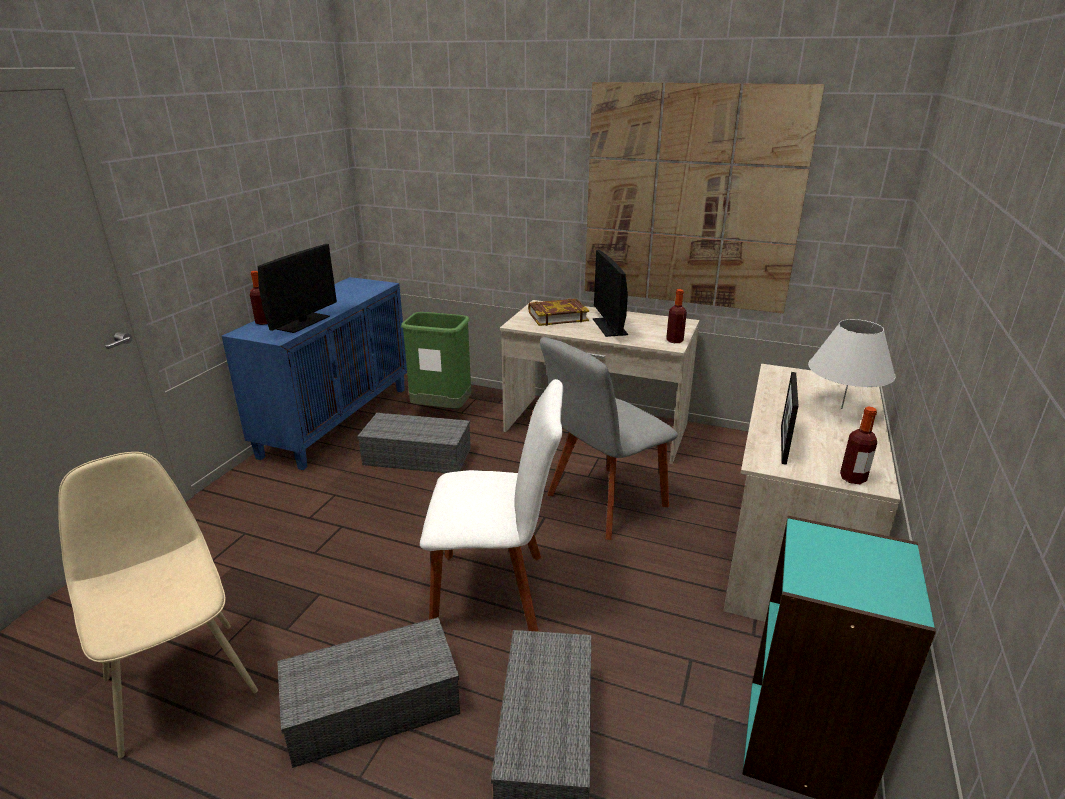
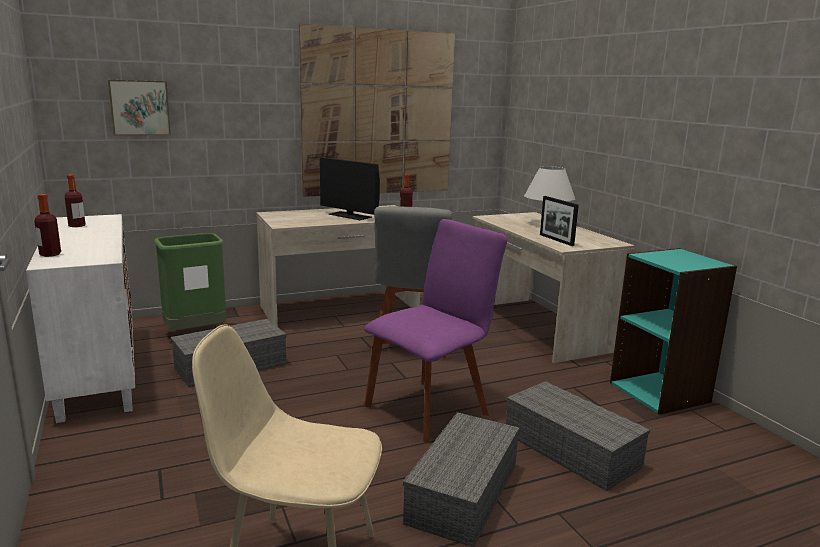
camera: 45 degrees left, 10 degrees down
(303, 322) = (99, 247): monitor -> none
(336, 420) = (97, 370): blue cabinet -> white cabinet
(432, 178) = (140, 107): none -> picture
(496, 591) = (430, 407): white chair -> purple chair
(557, 316) = (300, 217): book -> none
(853, 478) = (606, 243): bottle -> bottle (77, 225)

